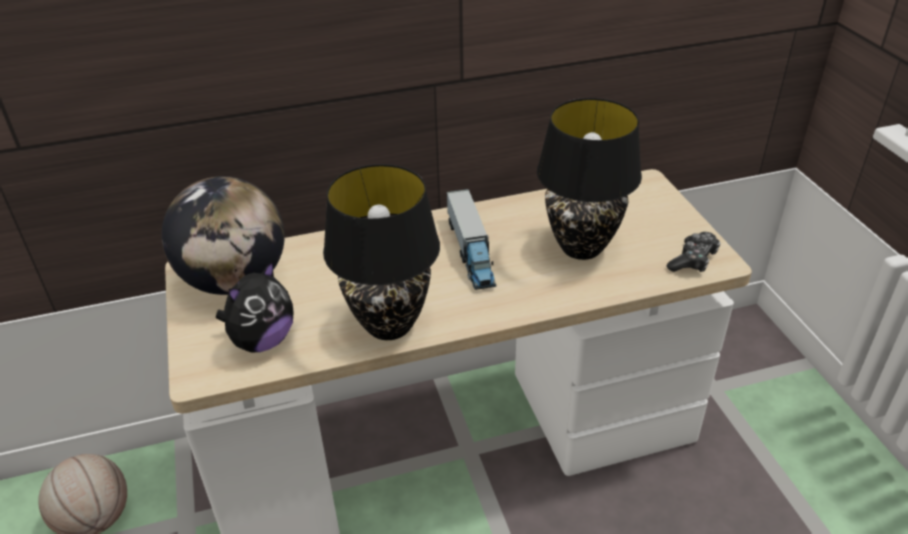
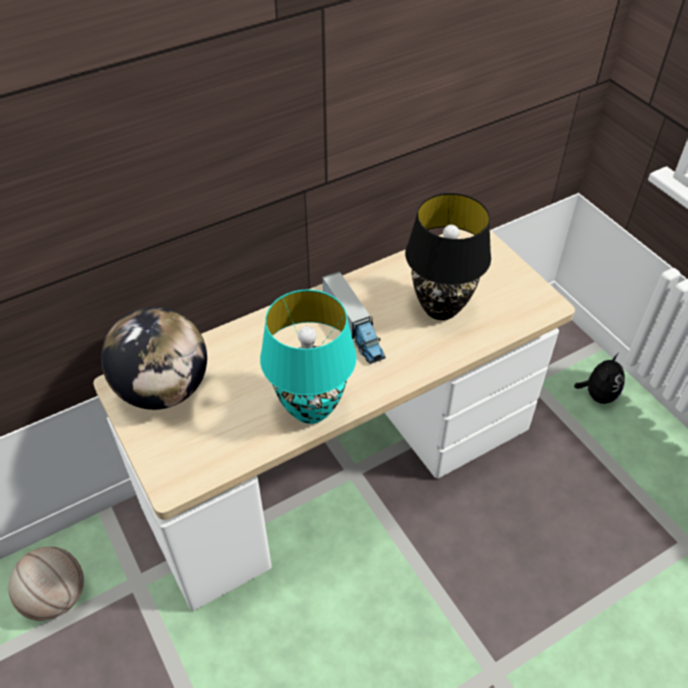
camera: 15 degrees left, 10 degrees up
(262, 340) = (211, 443): plush toy -> plush toy (598, 395)
(390, 324) = (311, 408): black table lamp -> turquoise table lamp
(693, 260) = (529, 306): game controller -> none

